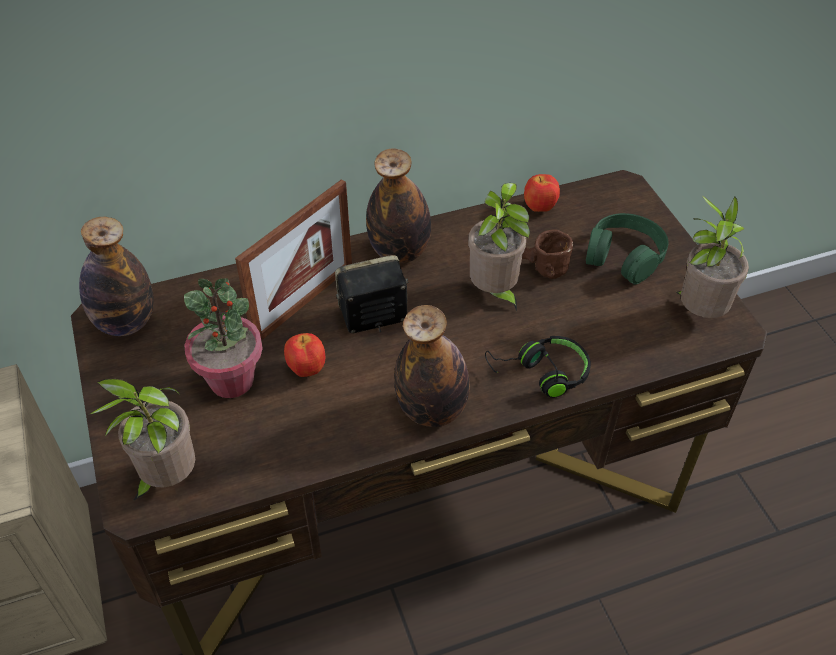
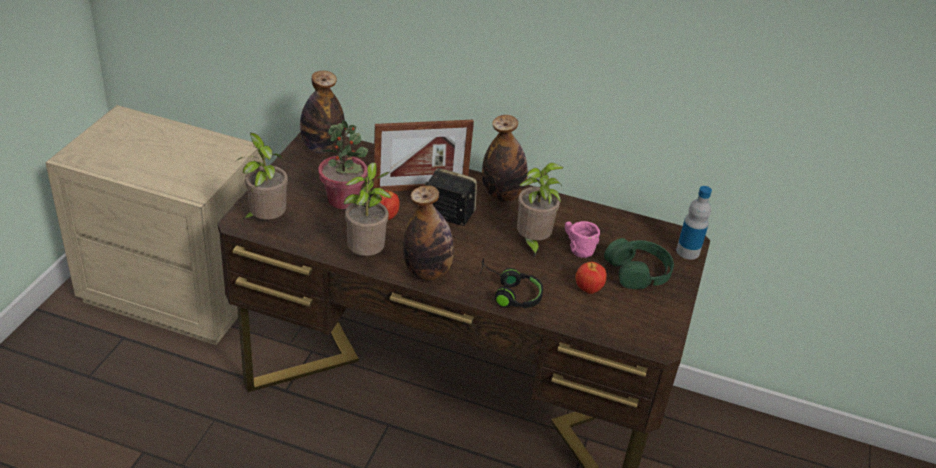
camera: 35 degrees right, 10 degrees down
(539, 208) = (616, 220): apple -> apple (588, 289)
(539, 268) = (575, 247): brown mug -> pink mug
(639, 202) = (687, 251): none -> bottle
(698, 312) = (647, 323): potted plant -> potted plant (366, 254)

